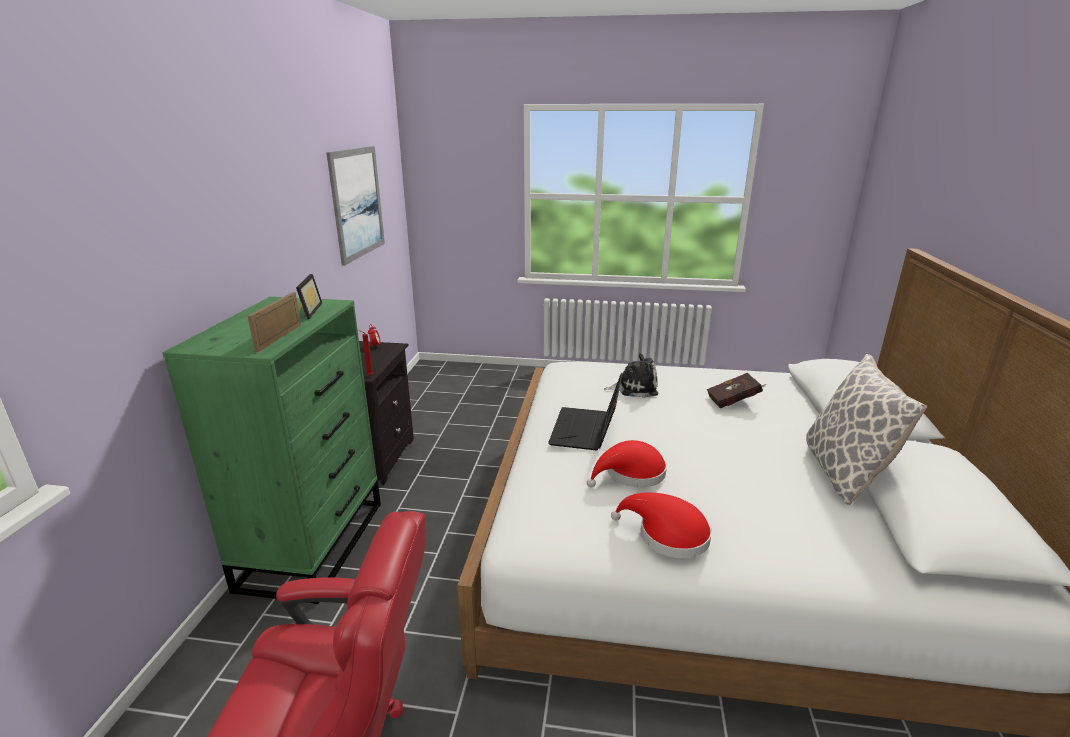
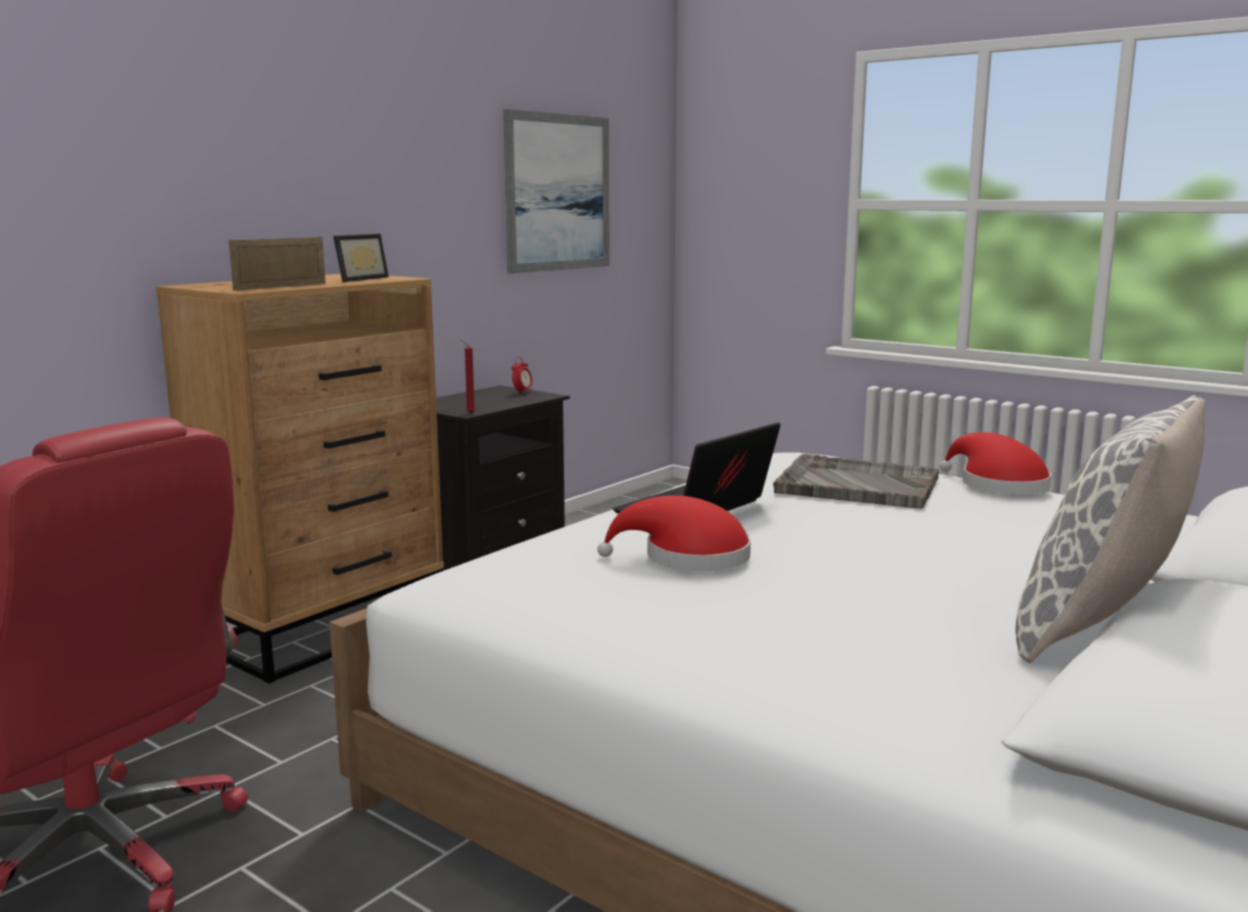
camera: 30 degrees right, 10 degrees down
(314, 543) = (327, 628): green dresser -> brown dresser
(634, 388) = (855, 485): plush toy -> grey tray
(667, 535) = (636, 619): red hat -> red hat (997, 485)
(734, 402) = (1020, 526): red book -> none

